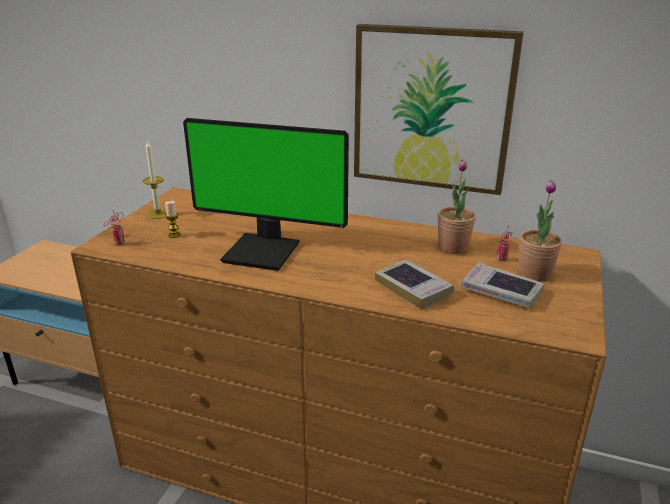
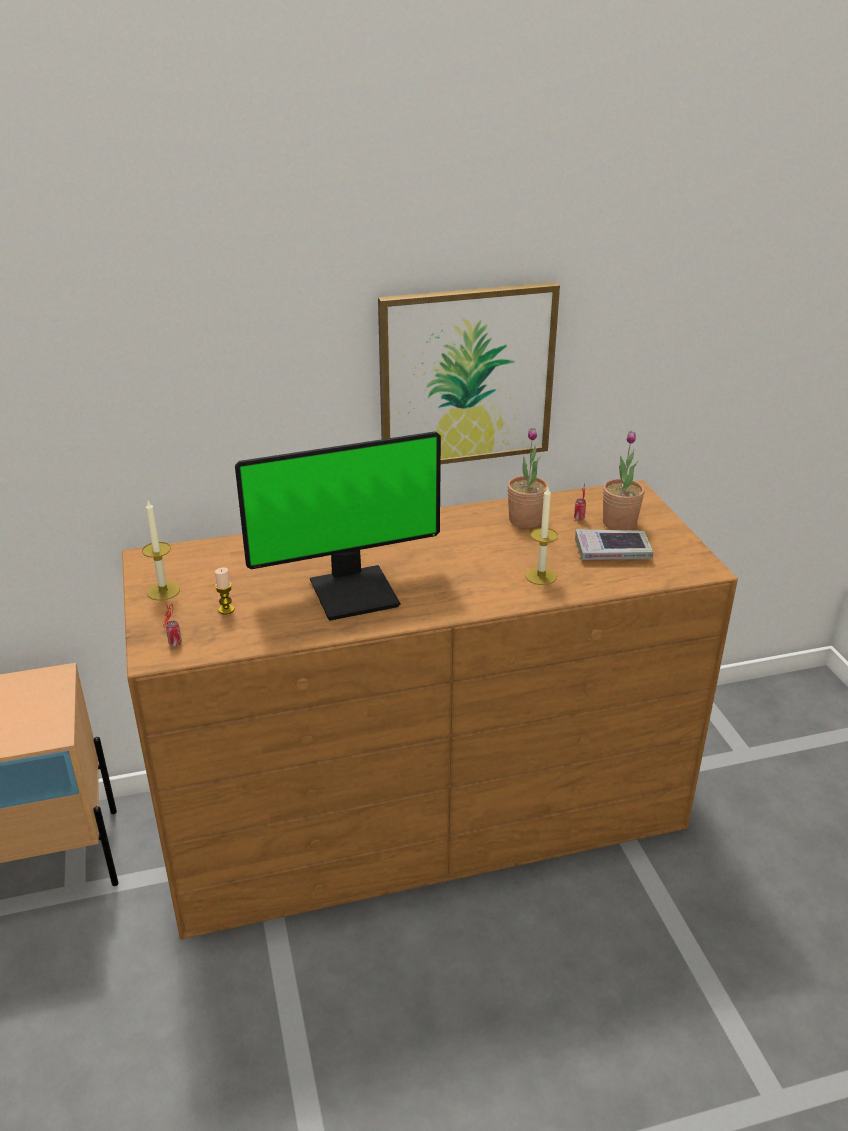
camera: 35 degrees left, 5 degrees up
(413, 288) = (541, 576): book -> candle

